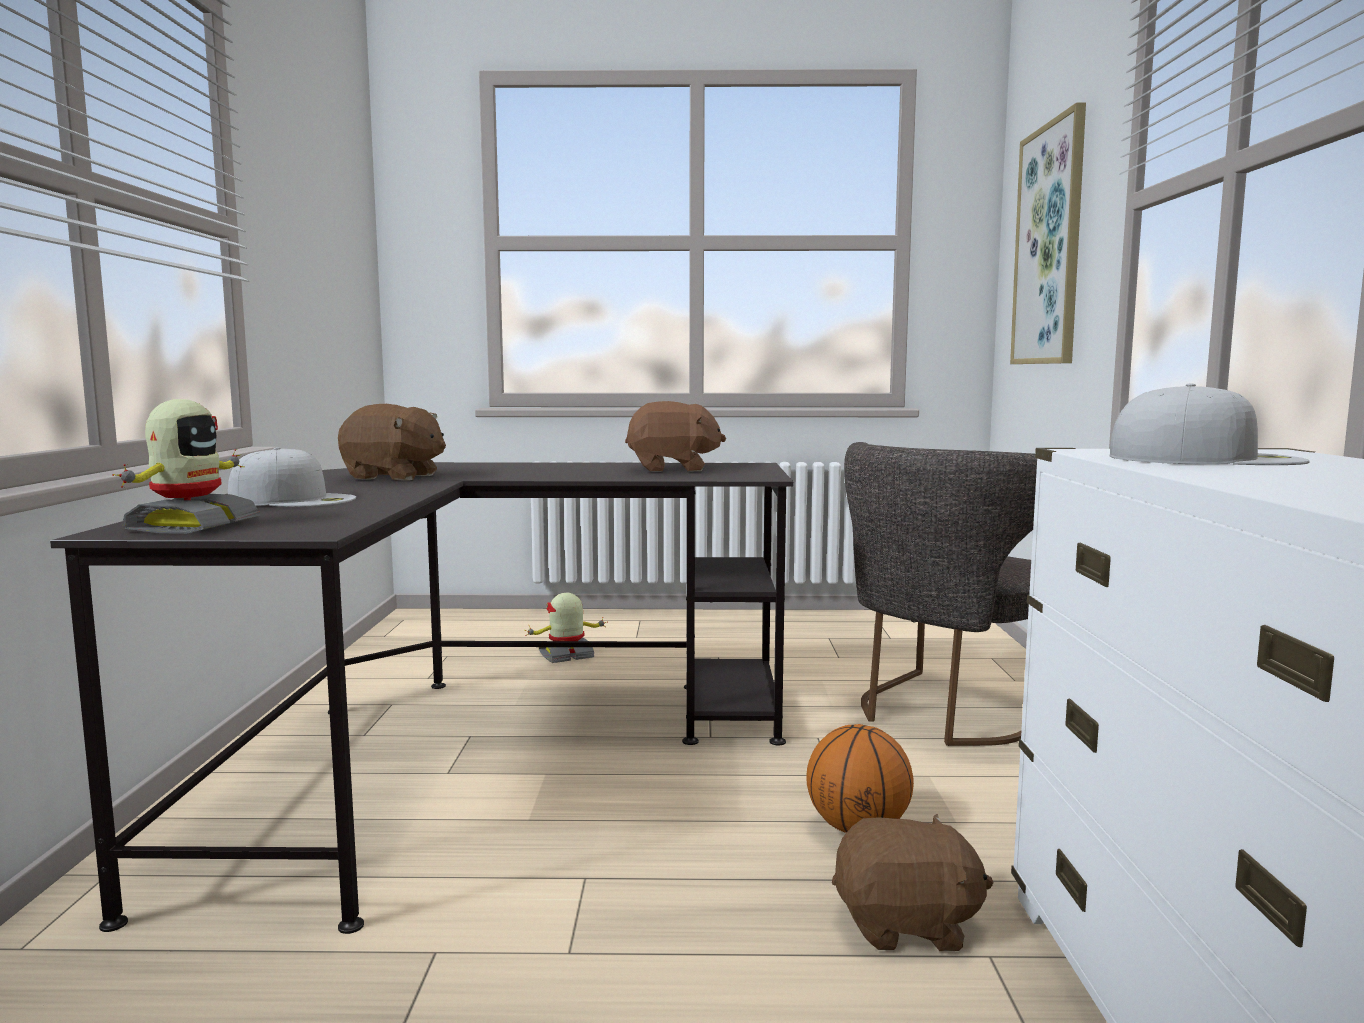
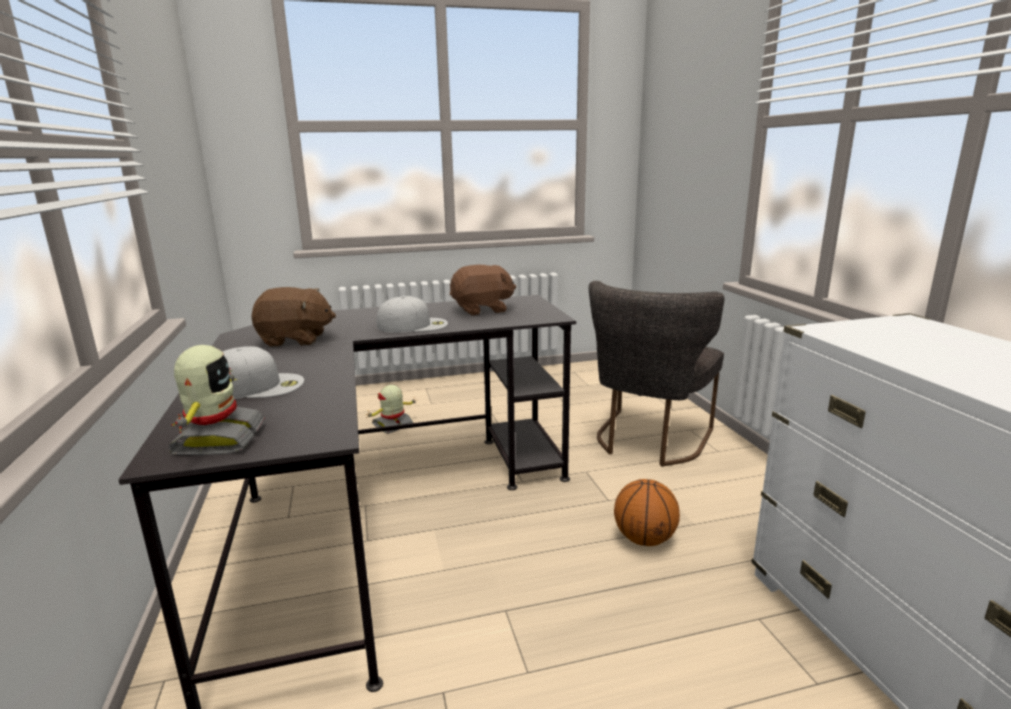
camera: 15 degrees left, 10 degrees up
(906, 925) = (706, 606): brown plush toy -> none
(1050, 246) = (687, 136): picture -> none
(1206, 458) = (900, 340): white cap -> white cap (413, 325)

